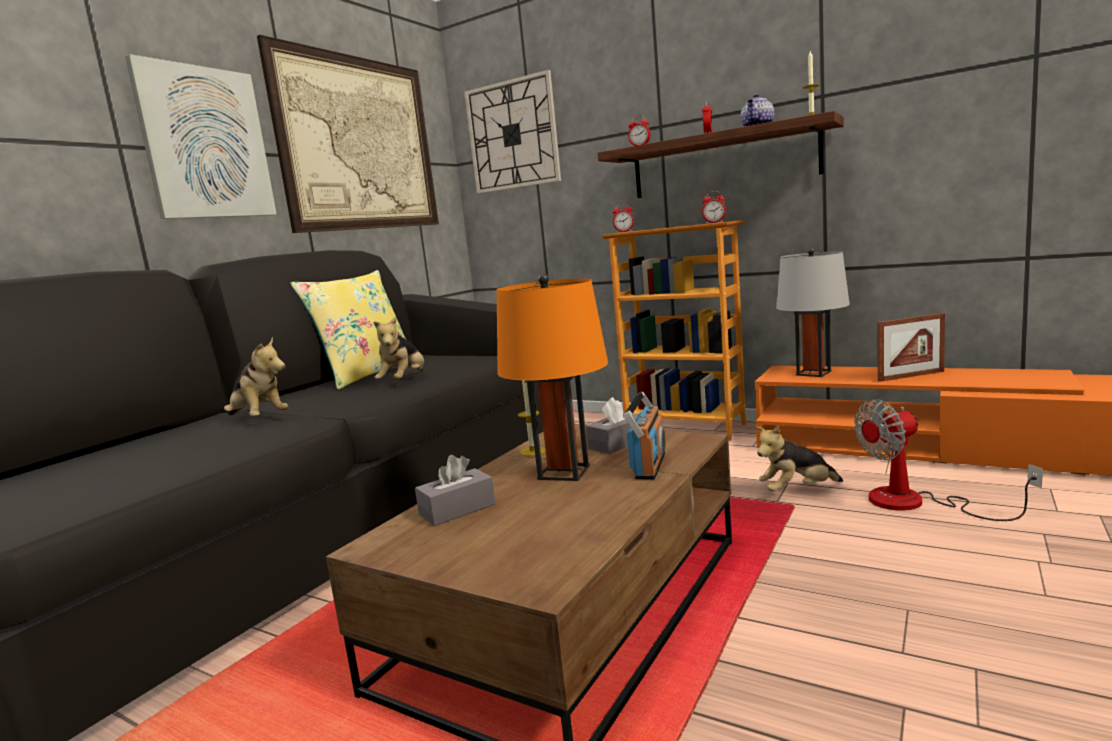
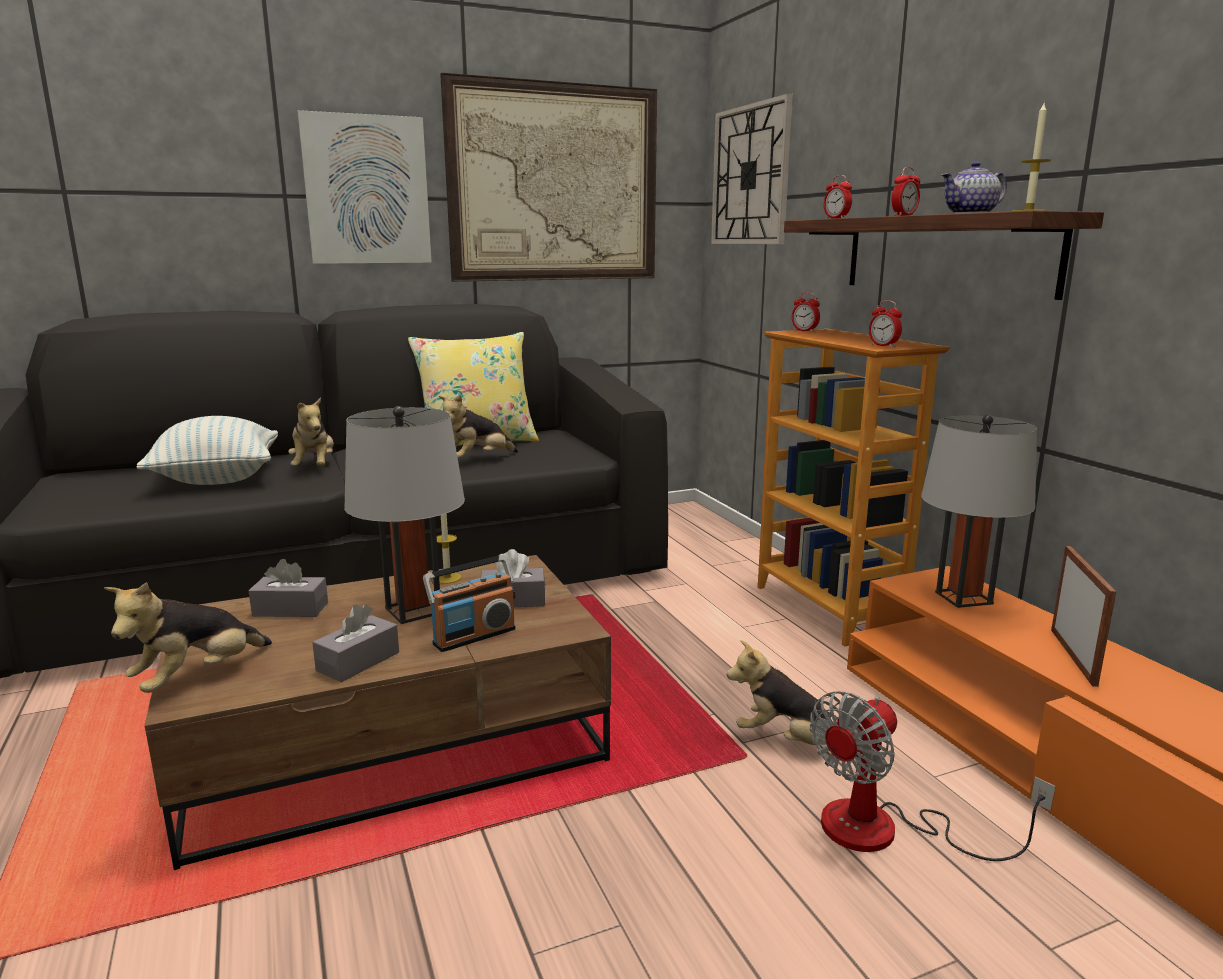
camera: 35 degrees right, 5 degrees up
(163, 454) = (217, 479): none -> pillow
(508, 571) = (197, 677): none -> plush toy
(563, 472) = (413, 610): orange table lamp -> grey table lamp
(611, 507) = (358, 661): none -> grey tissue box
(911, 376) = (1073, 656): picture frame -> picture frame turned 105 degrees counterclockwise
(916, 503) = (886, 831): fan -> fan turned 60 degrees counterclockwise

